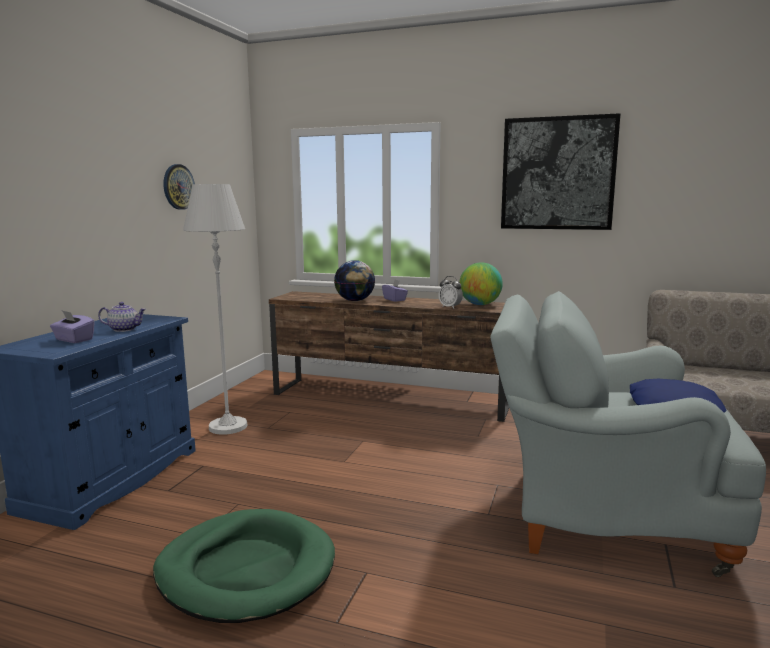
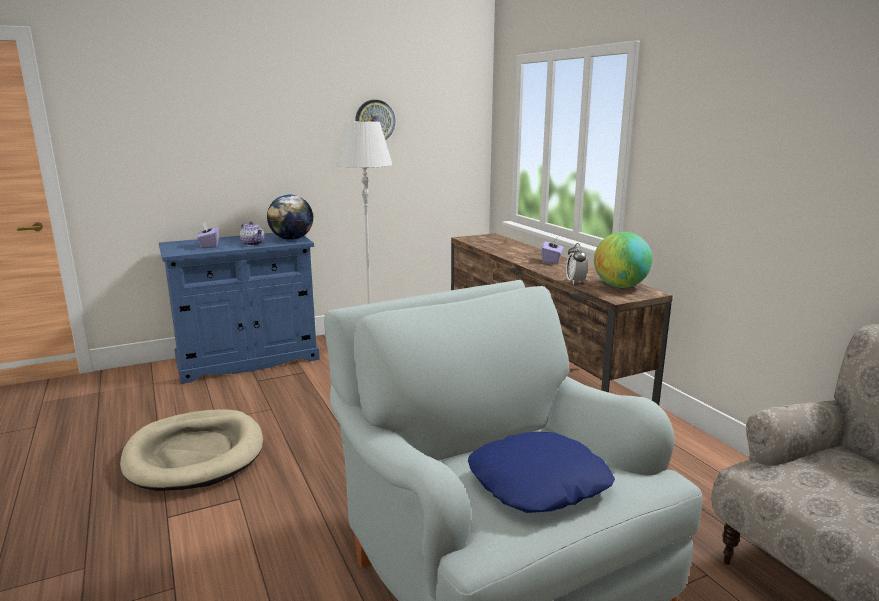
camera: 45 degrees right, 5 degrees up
(246, 570) = (195, 454): green dog bed -> beige dog bed
(355, 301) = (511, 254): globe -> globe (291, 239)
(557, 173) = (762, 114): picture -> none

